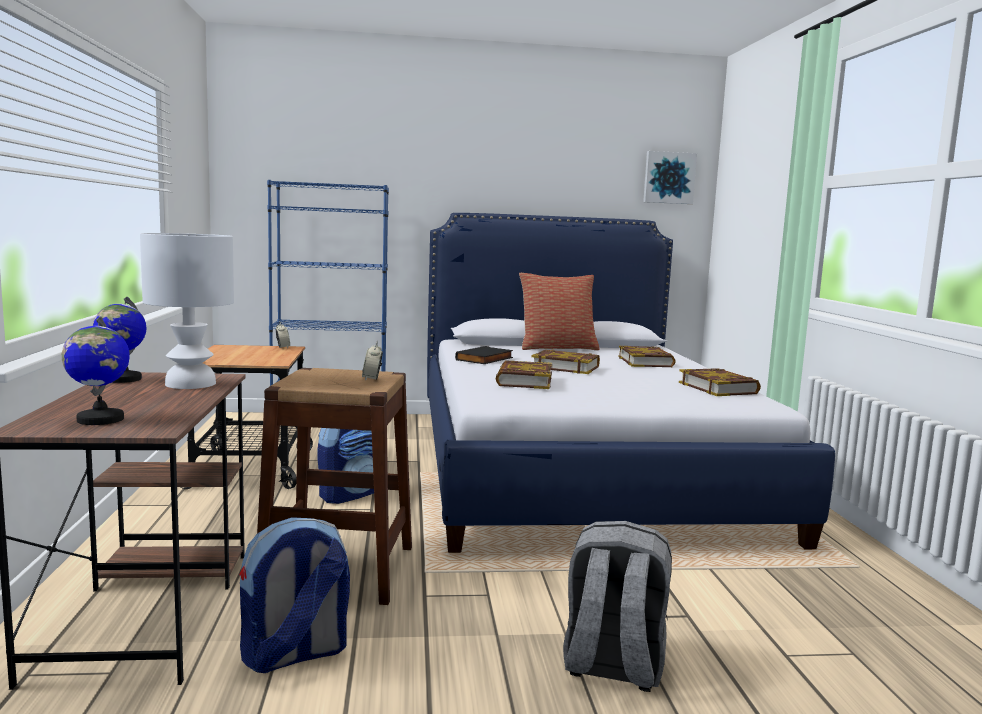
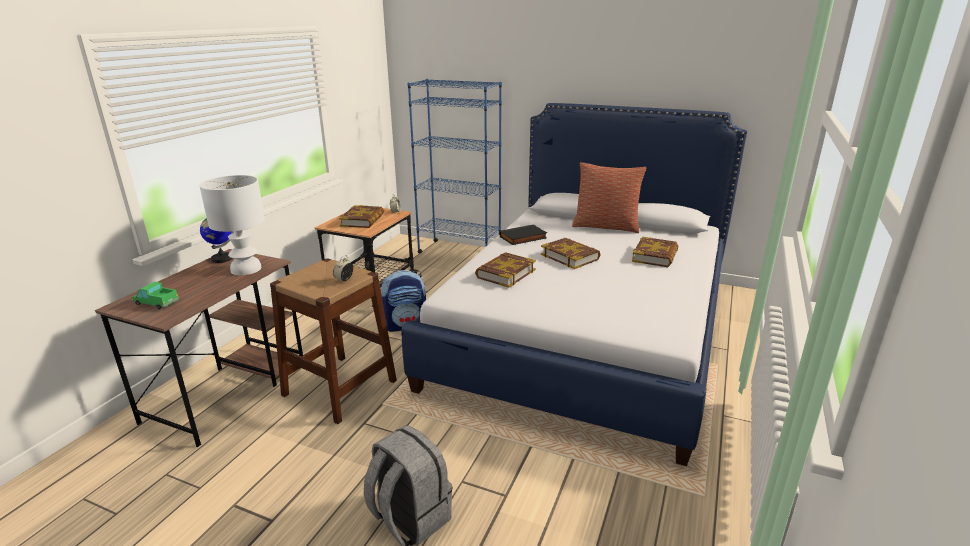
camera: 30 degrees right, 15 degrees up
(99, 419) = (156, 303): globe -> toy truck
(295, 655) = (260, 445): backpack -> none
(669, 178) = (753, 69): picture -> none
(718, 388) = (664, 305): book -> book (363, 220)

